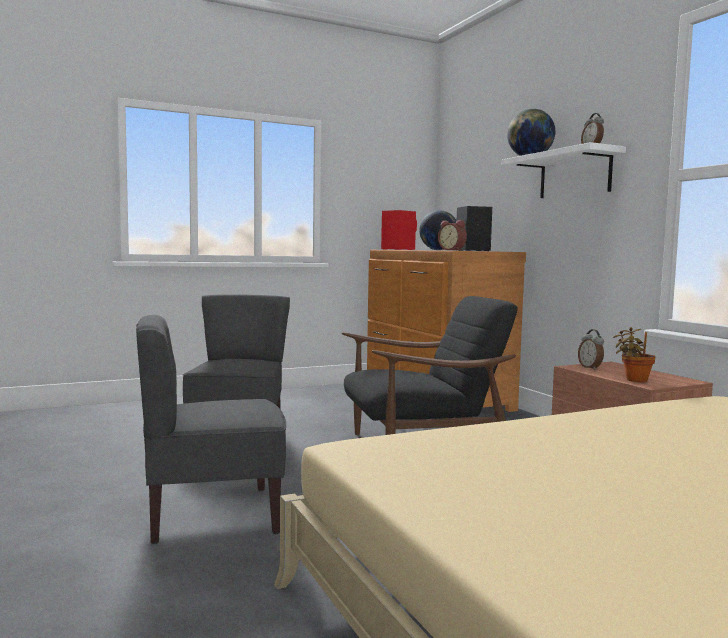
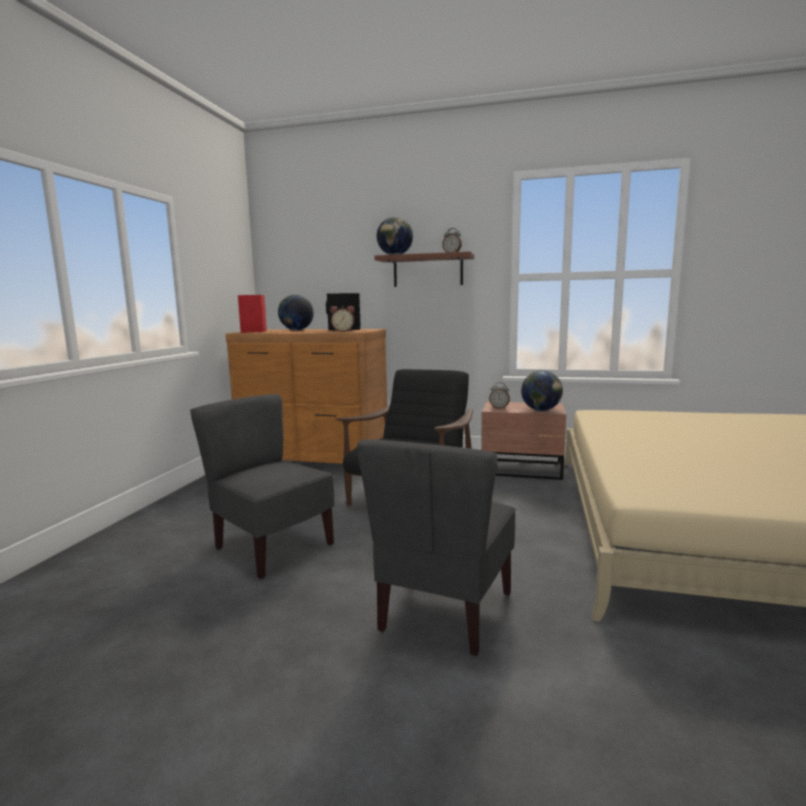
camera: 50 degrees left, 5 degrees up
(574, 175) = (428, 271): white shelf -> brown shelf
(634, 380) = (541, 410): potted plant -> globe

